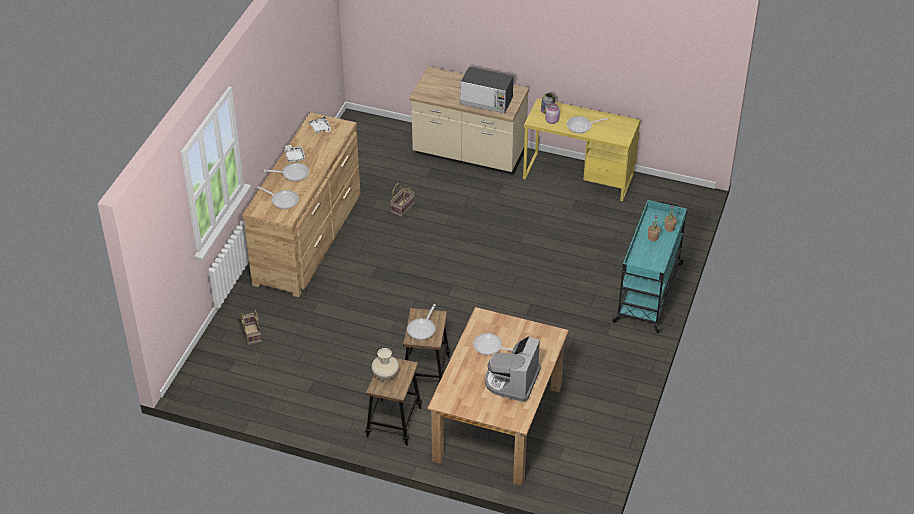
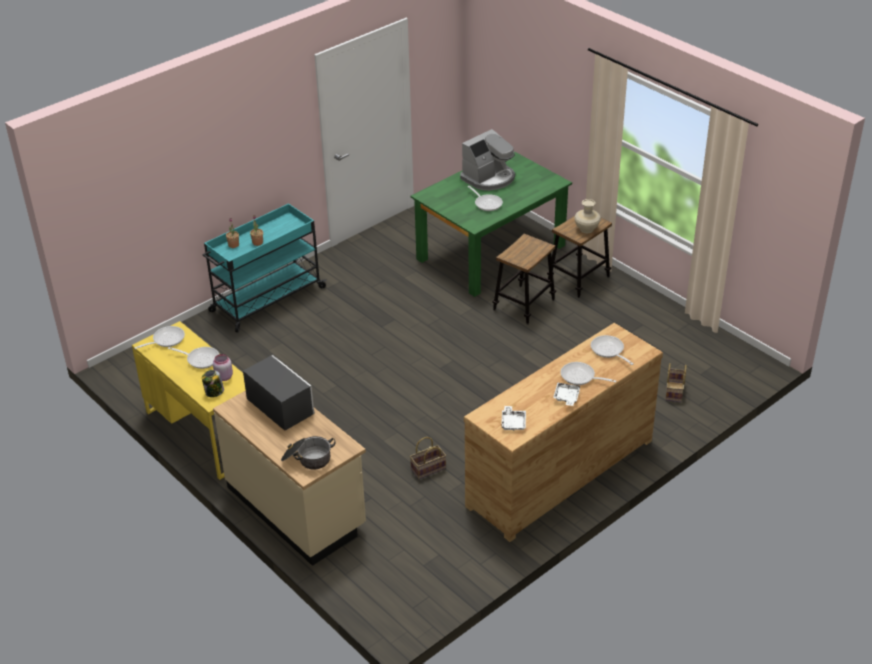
camera: 150 degrees left, 5 degrees down
(422, 329) = (528, 250): frying pan -> frying pan (166, 340)
(439, 80) = (307, 459): none -> cooking pot
(498, 423) = (491, 251): brown dining table -> green dining table

